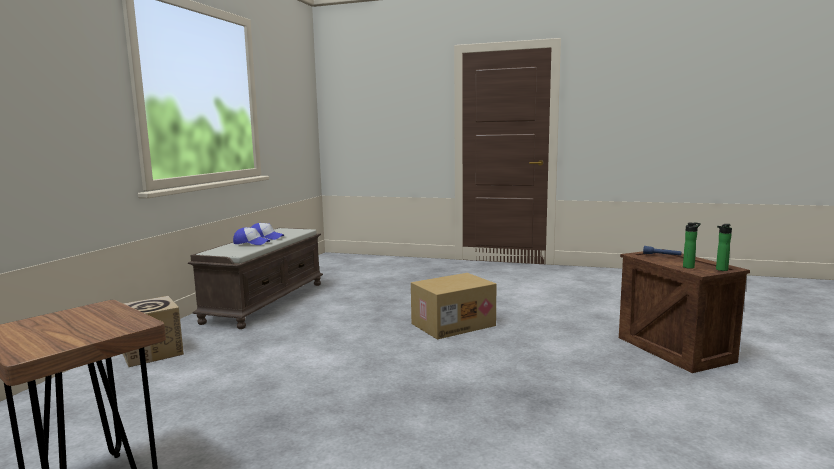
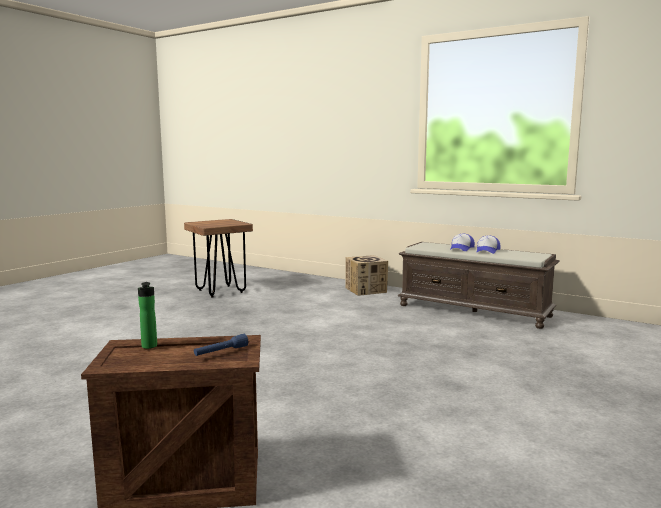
camera: 105 degrees right, 0 degrees up
(453, 324) = (371, 371): cardboard box -> none
(720, 270) = (110, 357): bottle -> none

